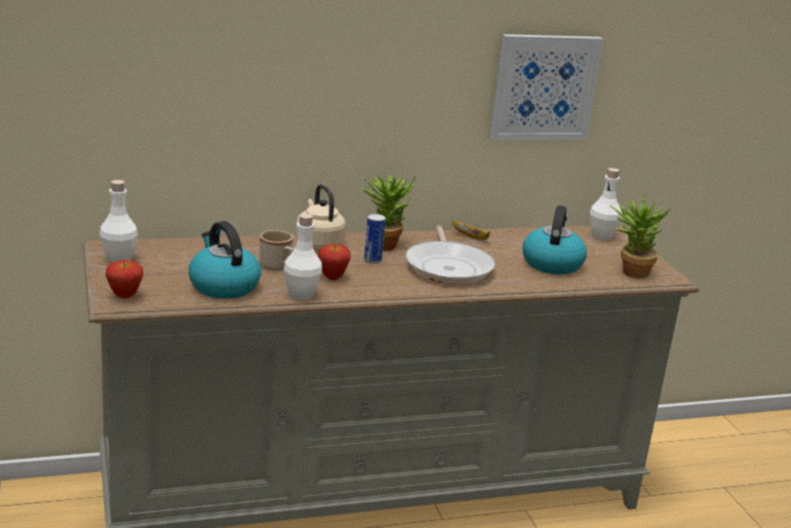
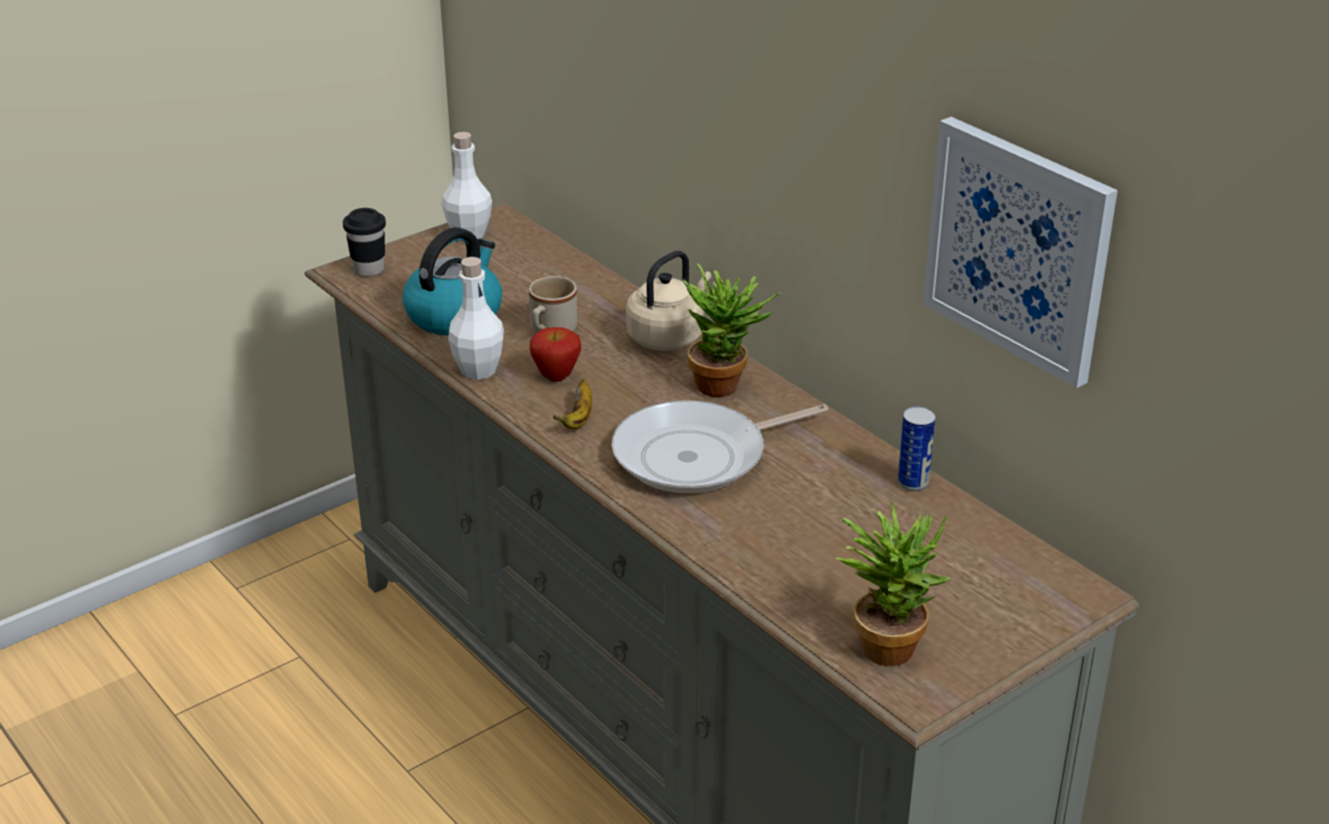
camera: 70 degrees right, 10 degrees up
(124, 296) = (369, 270): apple -> black cup
(372, 260) = (651, 391): can -> can (913, 483)
(471, 238) = (846, 452): banana -> banana (578, 418)
(552, 263) = (826, 549): kettle -> none
(601, 236) = (1030, 583): white bottle -> none

